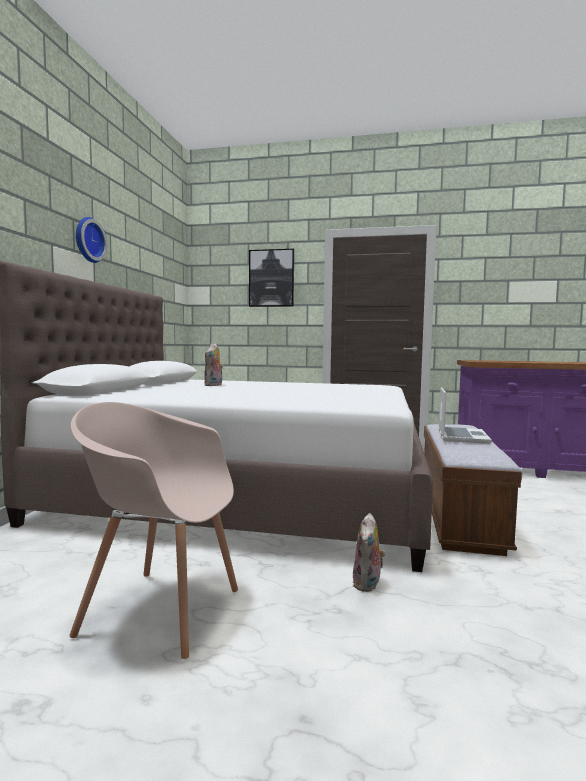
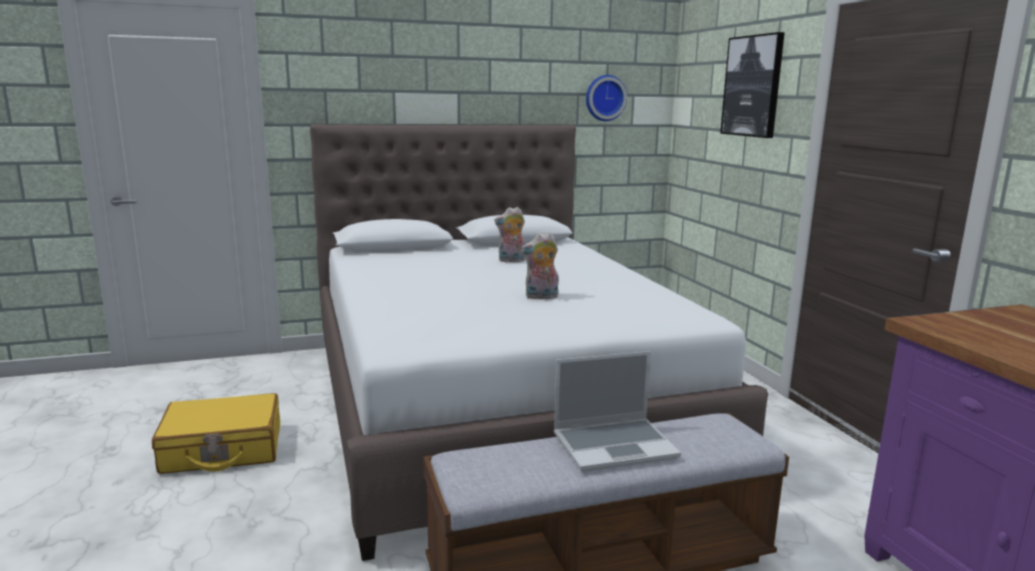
camera: 60 degrees right, 10 degrees up
(87, 240) = (446, 76): wall clock -> wall clock (604, 98)
(160, 611) = (222, 449): beige chair -> yellow suitcase
(368, 584) = (312, 531): plush toy -> plush toy (541, 297)

